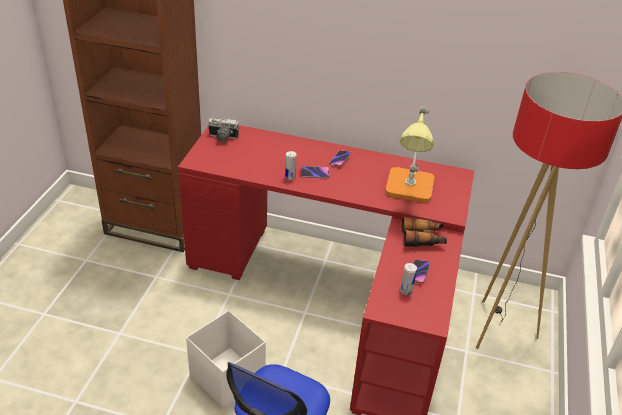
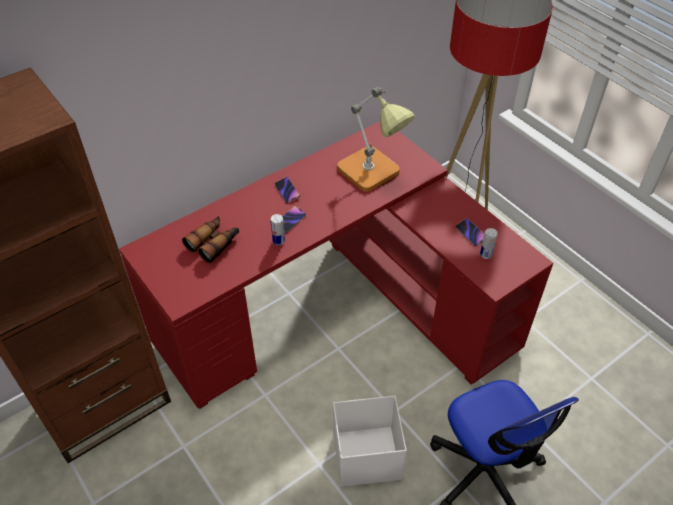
camera: 50 degrees left, 10 degrees up
(222, 138) = (161, 258): camera -> none
(423, 238) = (432, 205): binoculars -> binoculars (214, 243)

